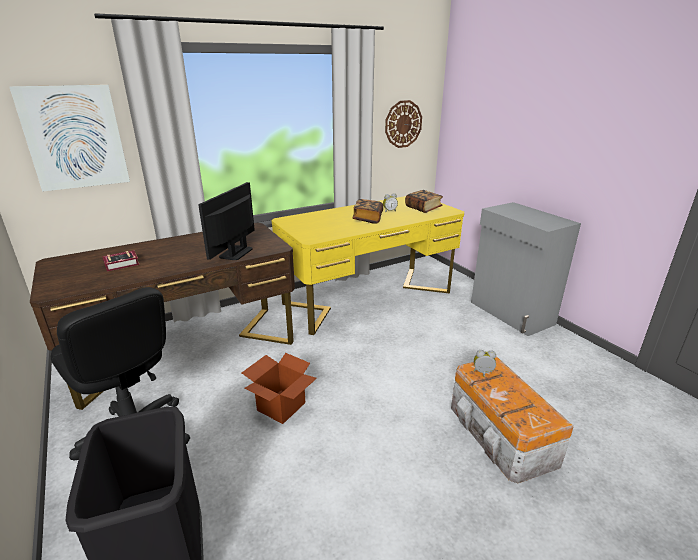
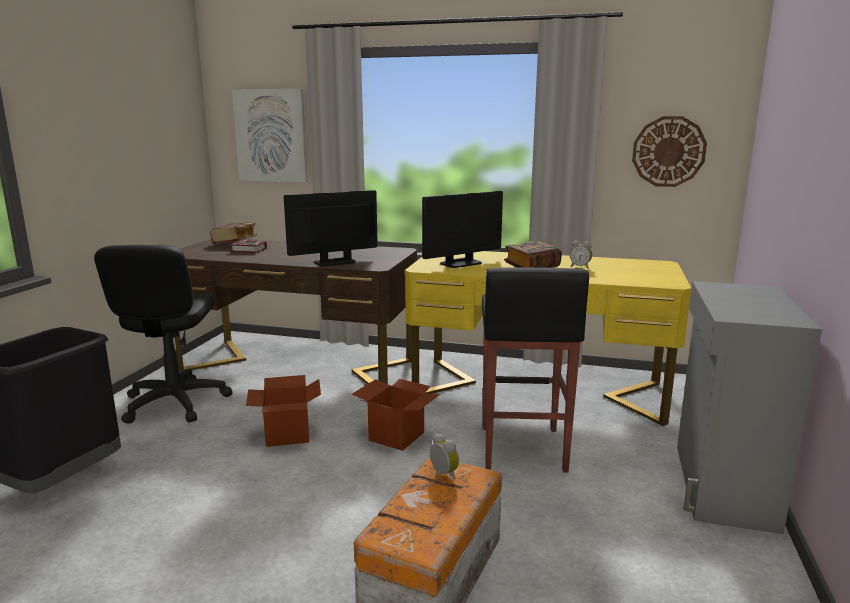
camera: 45 degrees right, 10 degrees down
(322, 227) = (461, 263): none -> monitor
(349, 367) = (396, 436): none -> cardboard box
(418, 338) = (521, 449): none -> black stool
(423, 208) = (635, 274): book -> book (235, 242)

